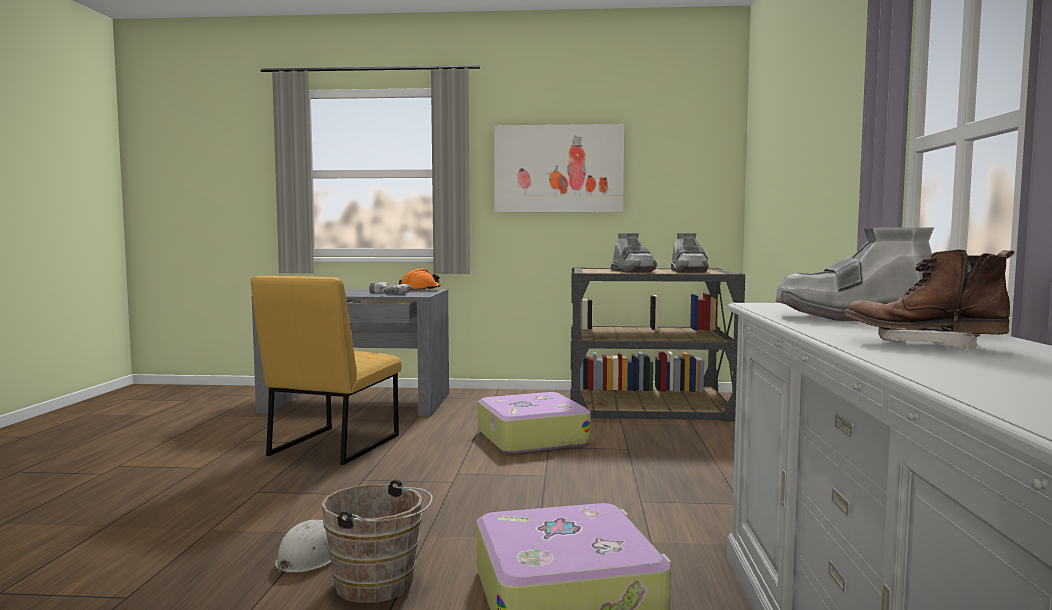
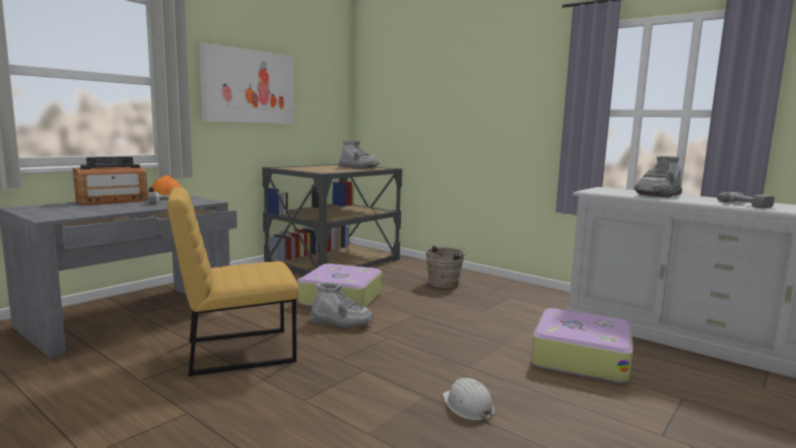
camera: 55 degrees left, 5 degrees up
(332, 446) = (236, 351): yellow chair -> yellow chair turned 105 degrees clockwise
(367, 290) = (112, 201): none -> radio
(379, 585) = (531, 396): brown bucket -> brown bucket (446, 283)
(633, 271) = (331, 169): grey boot -> grey boot (342, 322)
(923, 345) = (748, 204): brown boot -> power drill

